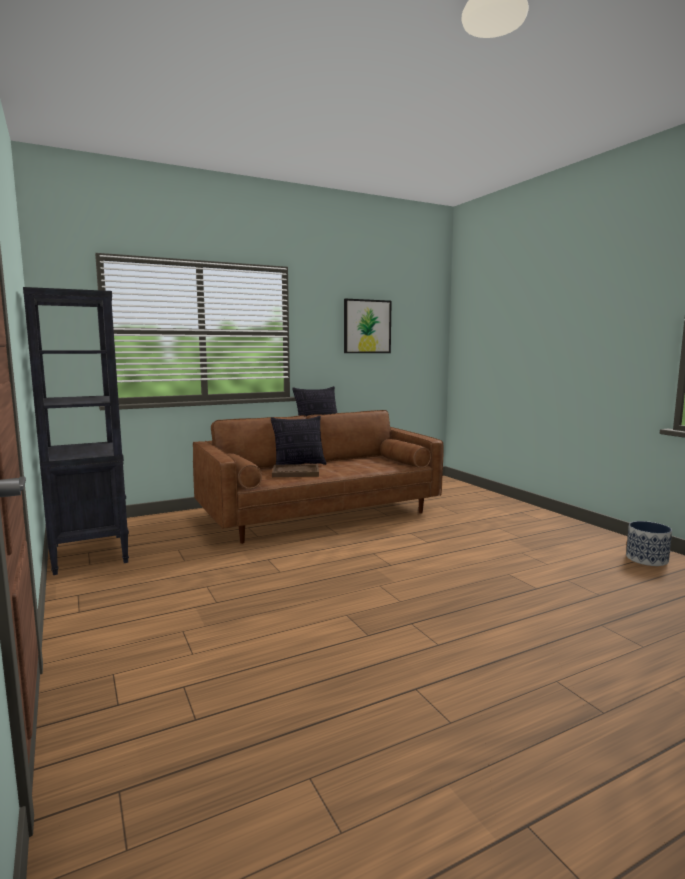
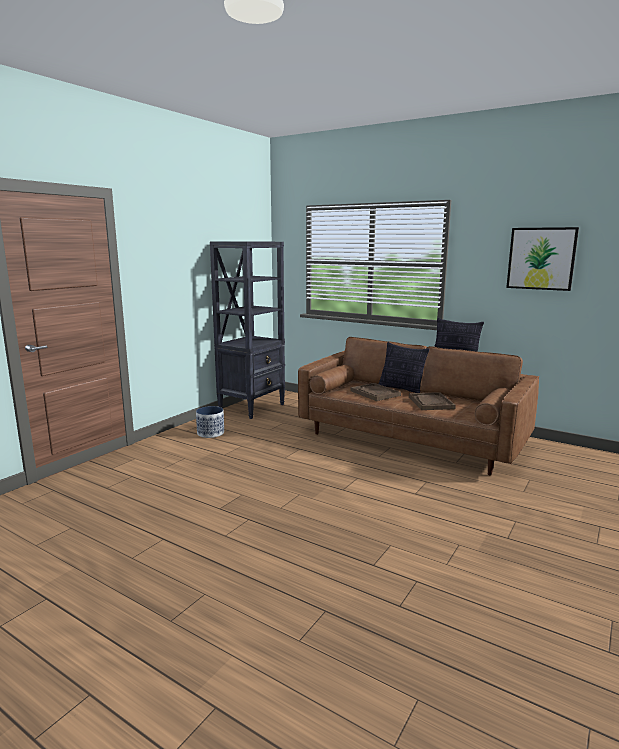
camera: 60 degrees right, 5 degrees up
(352, 466) = (431, 402): none -> brown tray
(646, 559) = (571, 640): planter -> planter (210, 433)

